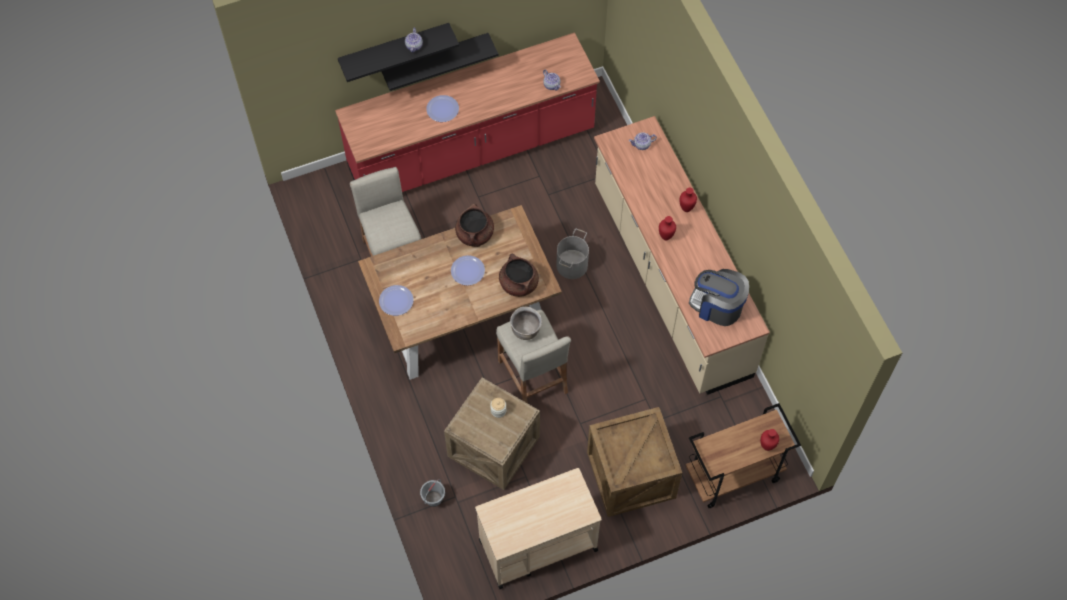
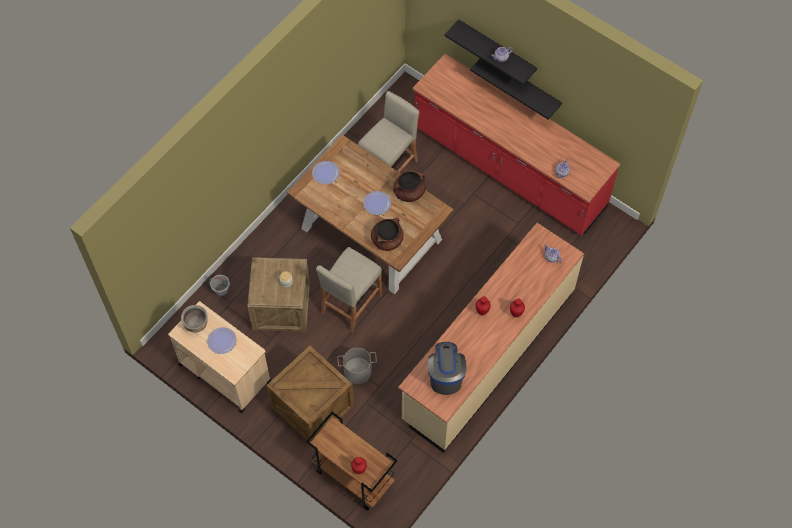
camera: 60 degrees right, 0 degrees up
(442, 109) = (491, 116): plate -> plate (222, 341)
(526, 330) = (355, 265): brown cooking pot -> brown cooking pot (196, 325)
(572, 265) = (457, 283): grey bucket -> grey bucket (357, 371)

